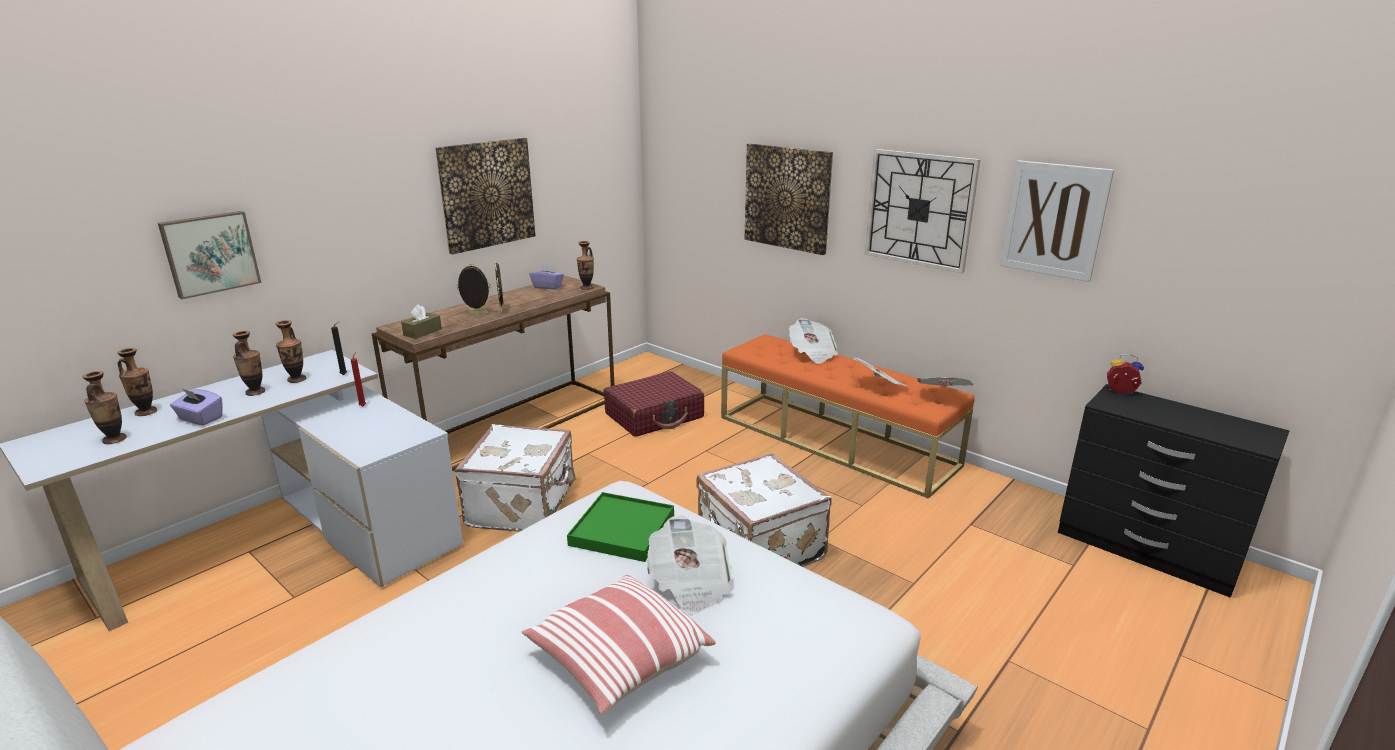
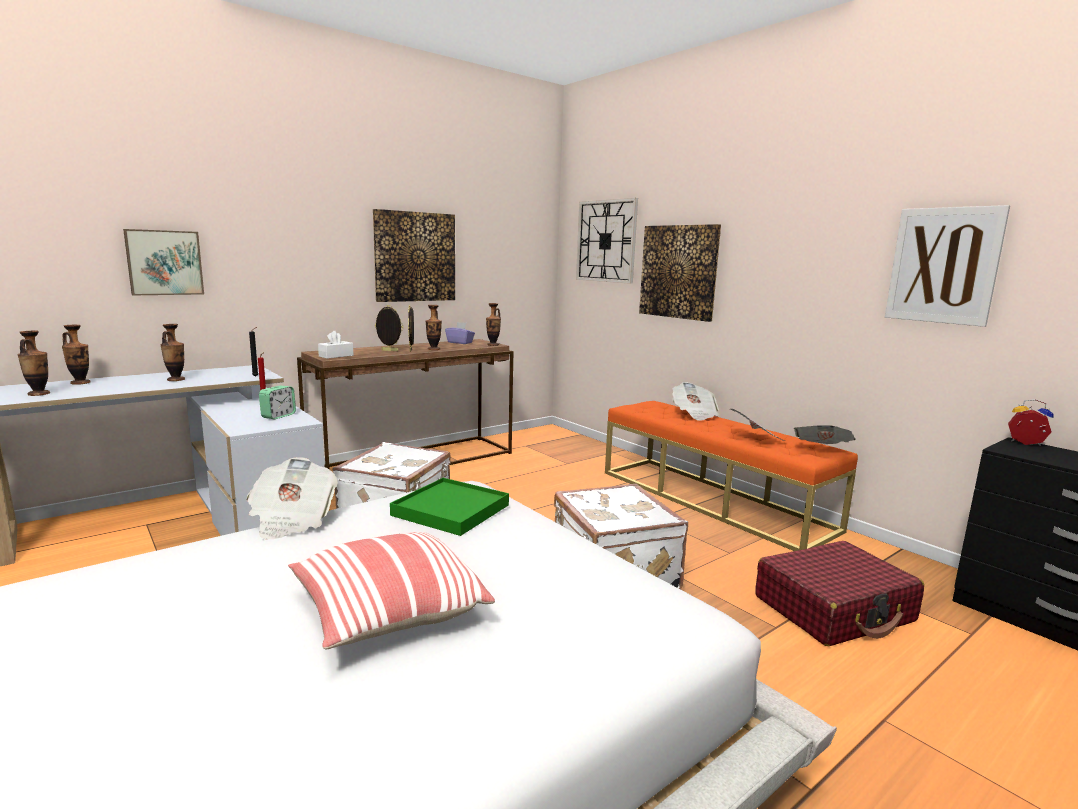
camera: 10 degrees right, 10 degrees down
(200, 419) = (117, 389): purple tissue box -> none
(297, 379) = (215, 376): vase -> vase (434, 349)
(392, 427) = (278, 416): none -> alarm clock
(422, 332) = (336, 356): brown tissue box -> white tissue box
(654, 416) = (543, 466): red suitcase -> red suitcase (834, 609)
(689, 584) = (499, 558): newspaper -> newspaper (292, 520)
(919, 209) = (802, 269): wall clock -> wall clock (606, 241)

